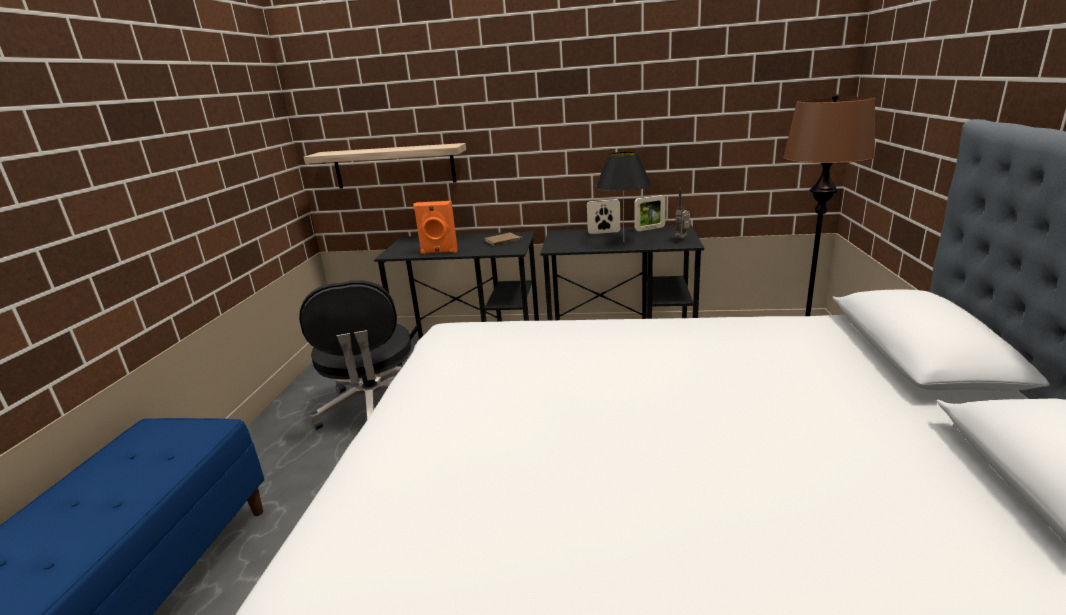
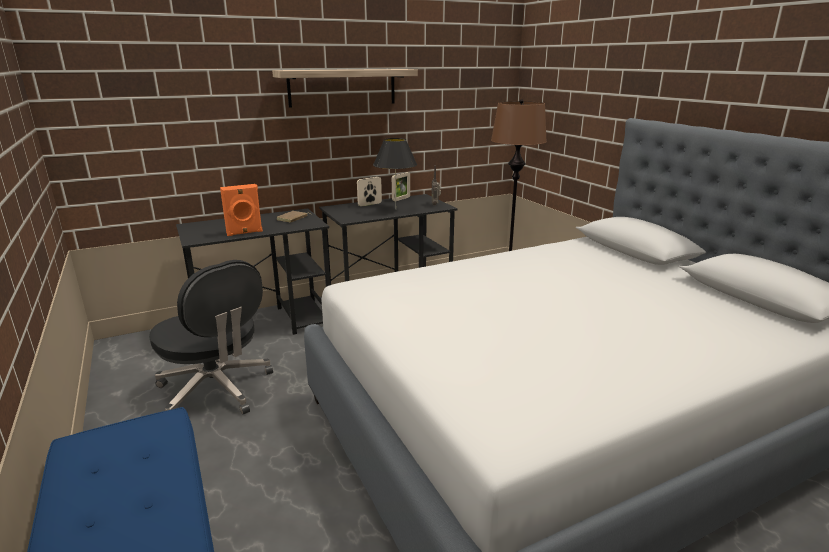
camera: 35 degrees left, 0 degrees up
(394, 166) = (164, 154): shelf -> shelf (342, 87)

